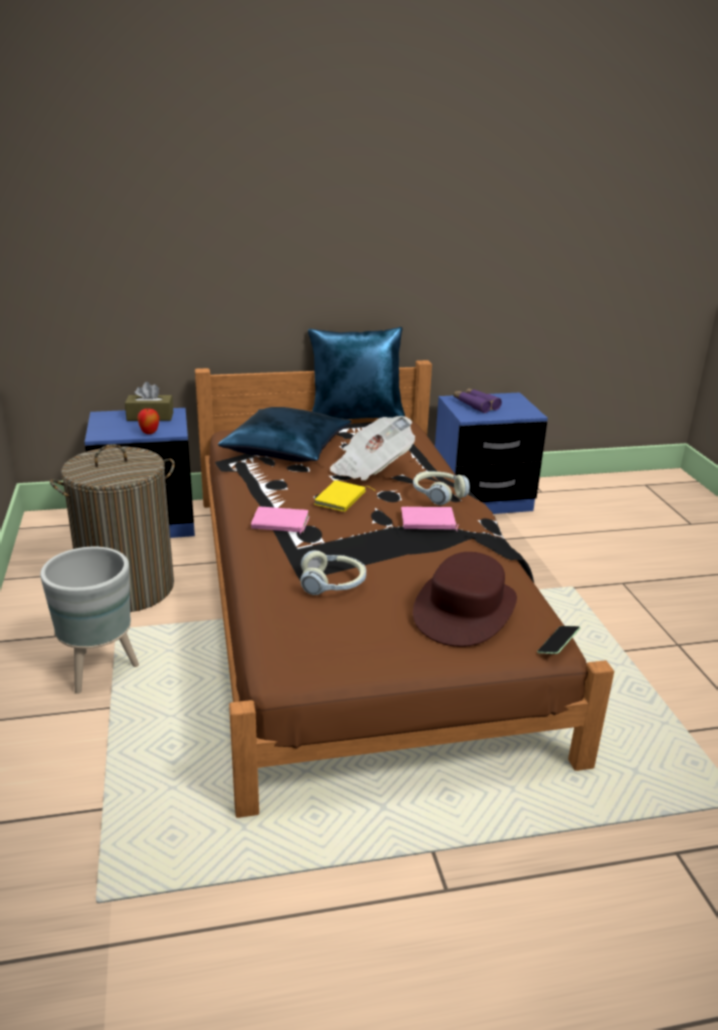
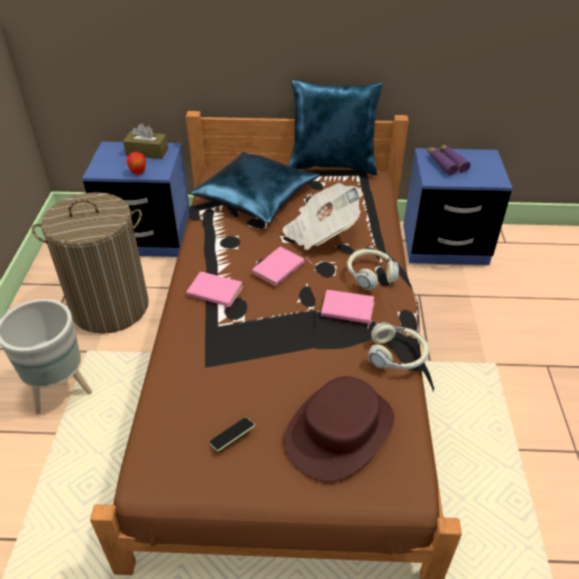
camera: 15 degrees right, 15 degrees up
(333, 584) = (232, 377): headphones -> headphones (397, 355)
(341, 499) = (279, 269): yellow book -> pink book
(557, 646) = (412, 495): phone -> phone (232, 437)

